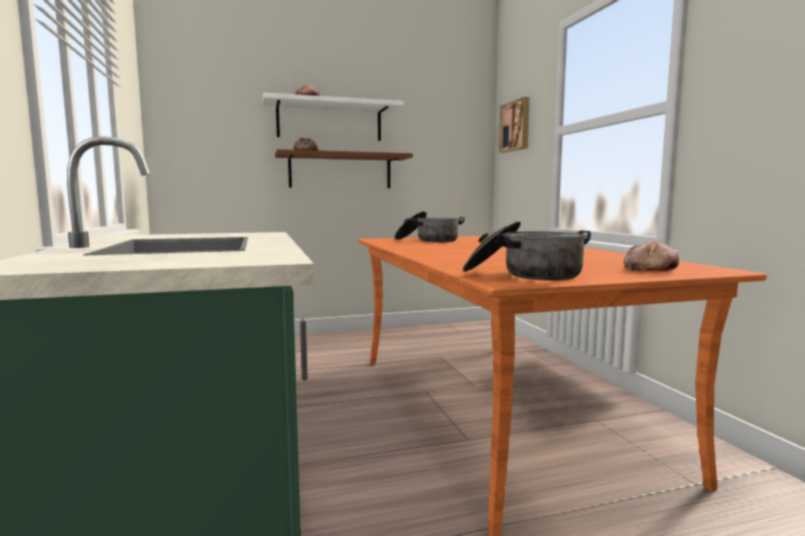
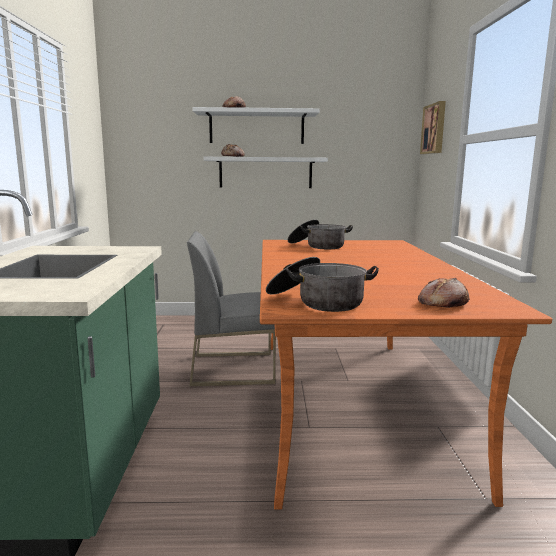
camera: 15 degrees right, 5 degrees up
(340, 171) = (265, 172): brown shelf -> white shelf
(342, 388) = (234, 368): none -> grey chair

